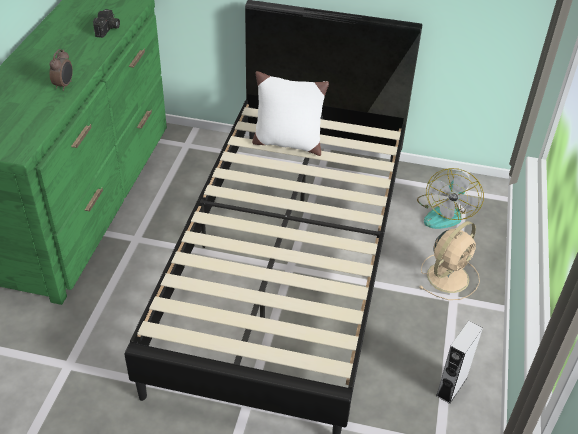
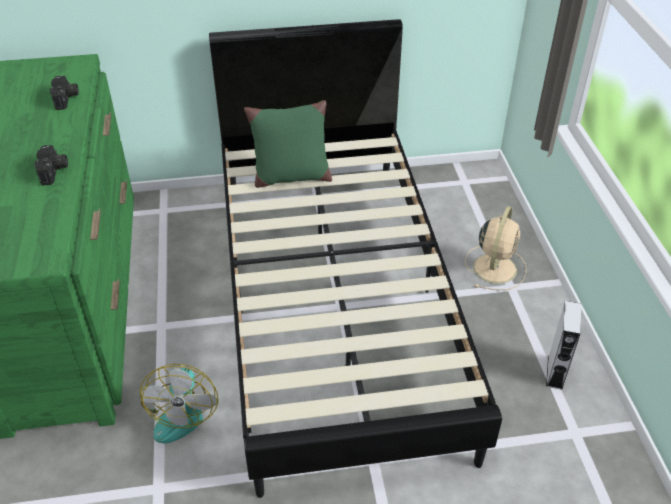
camera: 20 degrees left, 0 degrees up
(64, 85) = (54, 172): alarm clock -> camera
(287, 143) = (291, 177): white pillow -> green pillow
(445, 213) = (458, 207): fan -> fan (181, 412)

